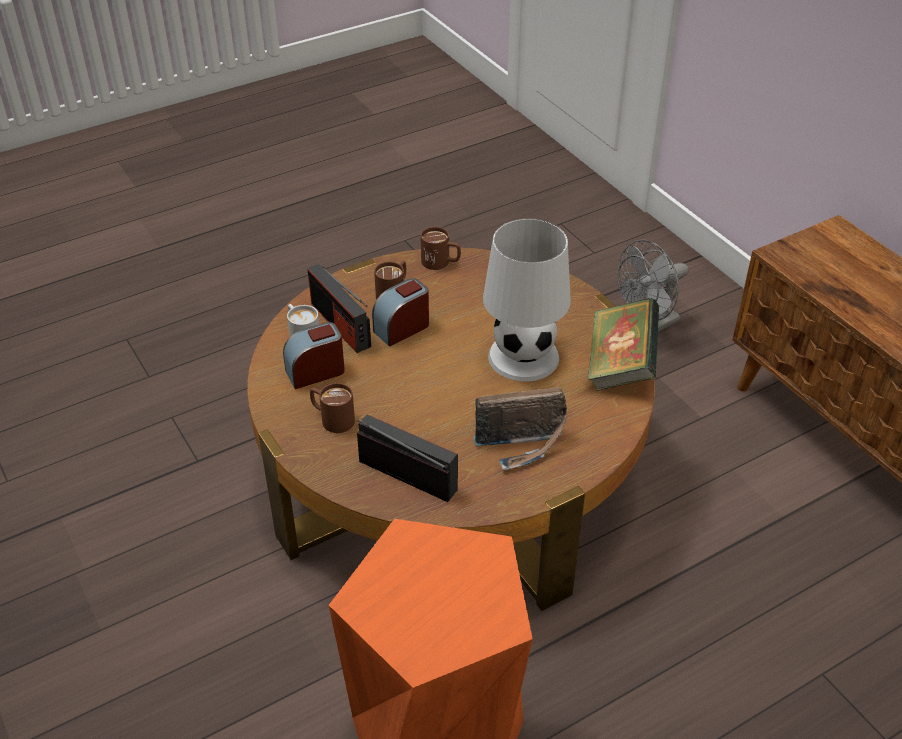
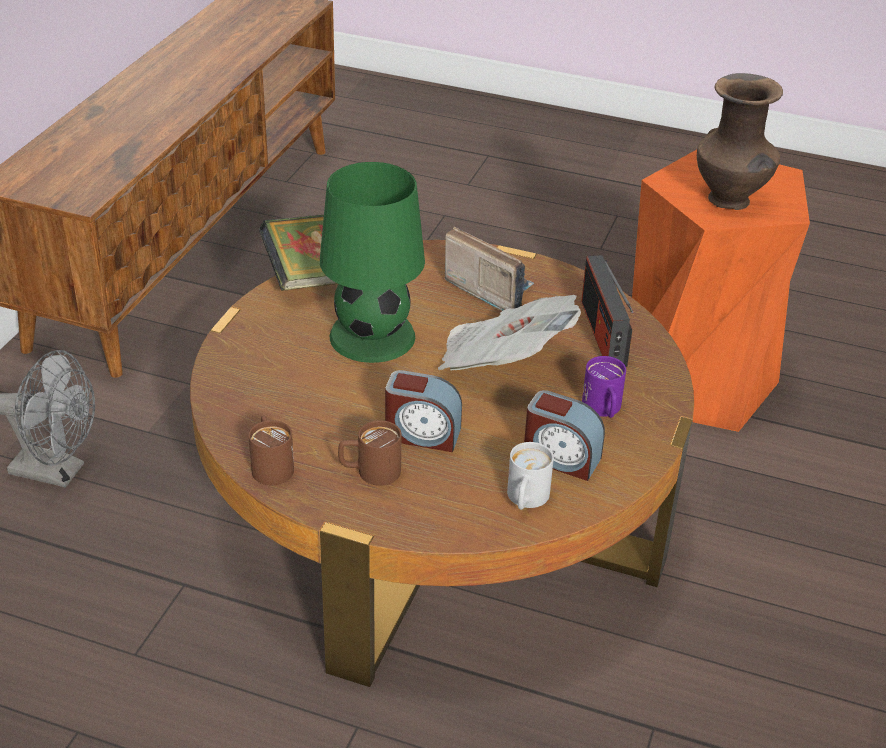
camera: 130 degrees left, 5 degrees down
(332, 419) = (603, 410): brown mug -> purple mug
(340, 325) = (470, 483): radio -> none
(416, 572) = (730, 201): none -> brown vase
(430, 401) = (503, 363): none -> newspaper
(522, 357) = (373, 336): white table lamp -> green table lamp

